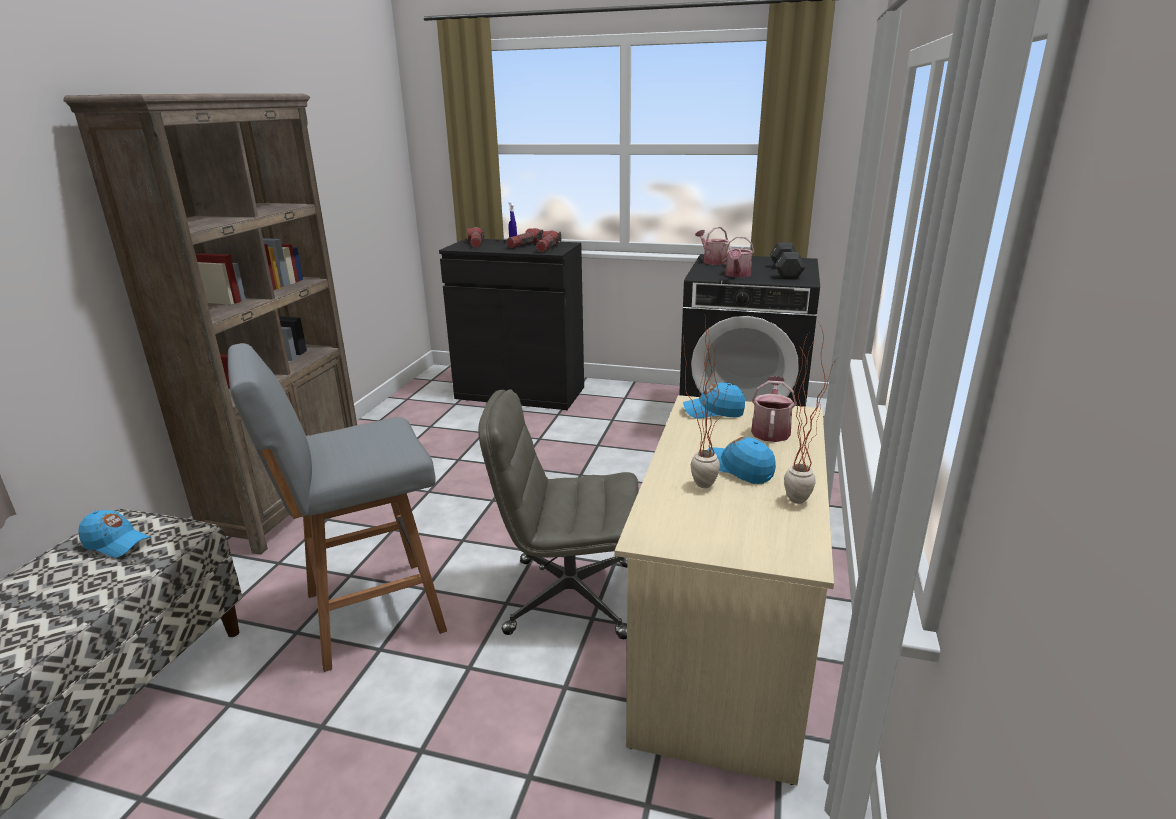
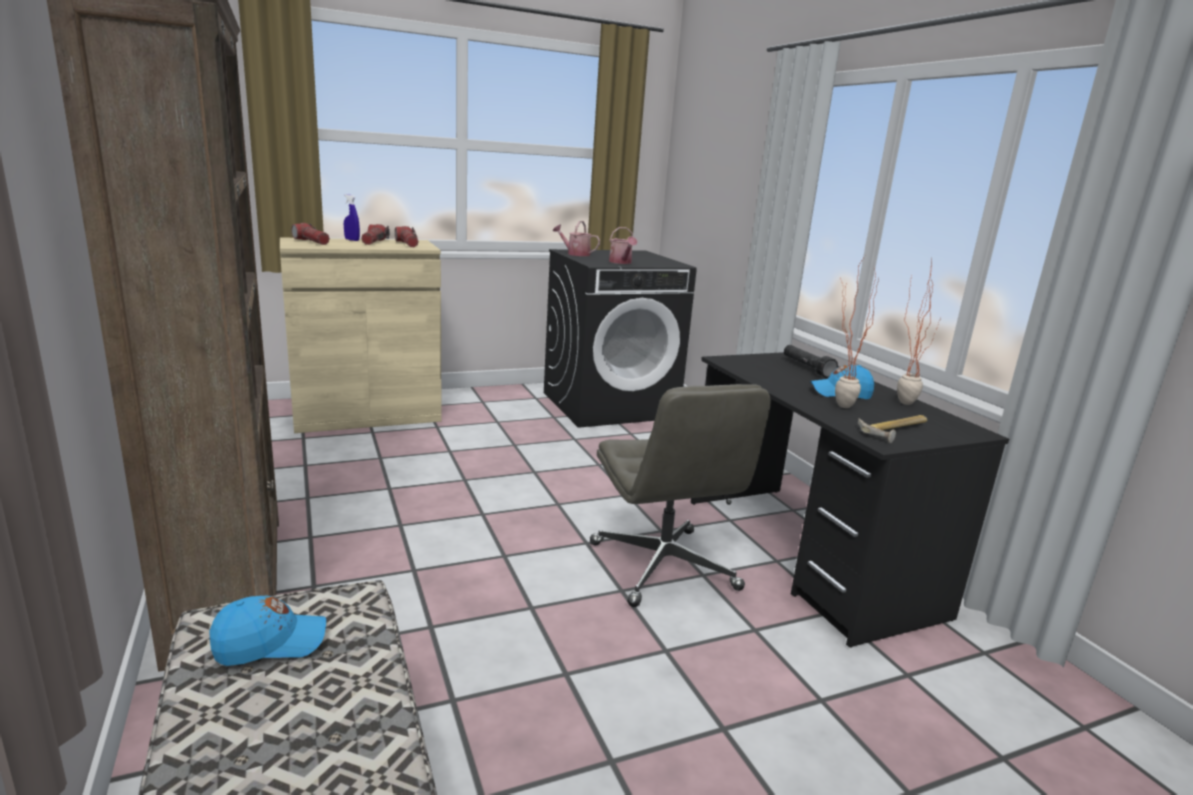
camera: 40 degrees left, 5 degrees down
(368, 614) = (507, 651): grey stool -> none
(520, 393) = (367, 415): black cabinet -> beige cabinet
(568, 597) = (664, 567): grey office chair -> grey office chair turned 75 degrees counterclockwise
(696, 530) = (897, 431): none -> hammer
(713, 412) = (749, 363): blue cap -> none
(725, 641) = (806, 555): beige desk -> black desk
(770, 430) = (806, 368): watering can -> black flashlight
(785, 272) = (649, 259): black dumbbell -> none

